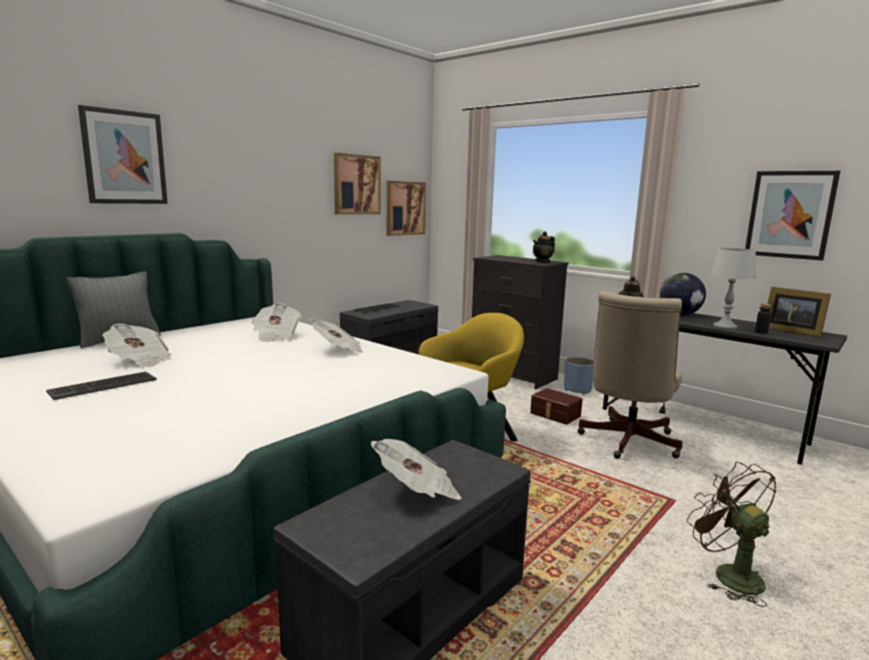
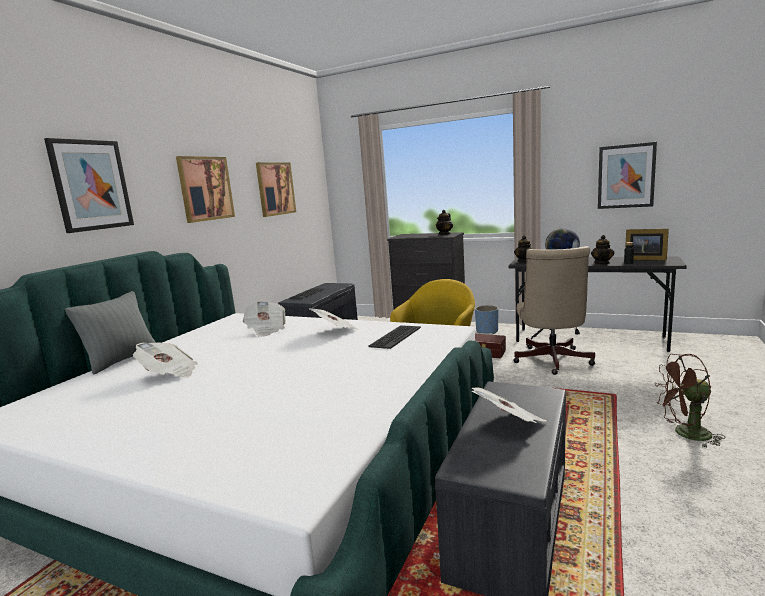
camera: 15 degrees left, 0 degrees up
(103, 386) = (167, 401): keyboard -> keyboard (395, 337)
(405, 208) = (311, 205): picture -> picture (205, 188)
(725, 327) = (602, 263): grey table lamp -> teapot
(728, 574) = (685, 434): brown fan -> brown fan turned 45 degrees counterclockwise

